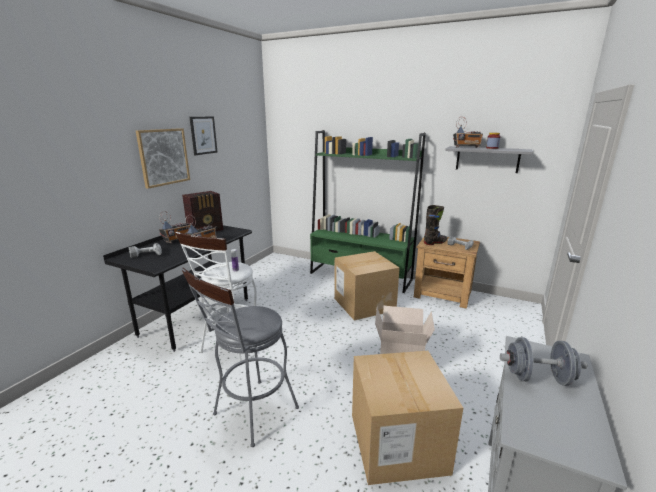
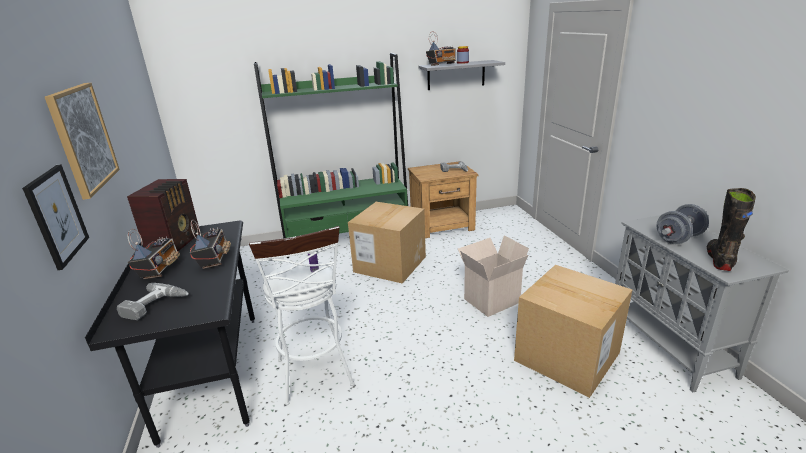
camera: 40 degrees left, 5 degrees up
(203, 135) = (105, 91): picture -> picture (57, 215)
(251, 415) = (438, 419): grey stool -> none
(435, 243) = (430, 173): black boot -> black boot (719, 259)

